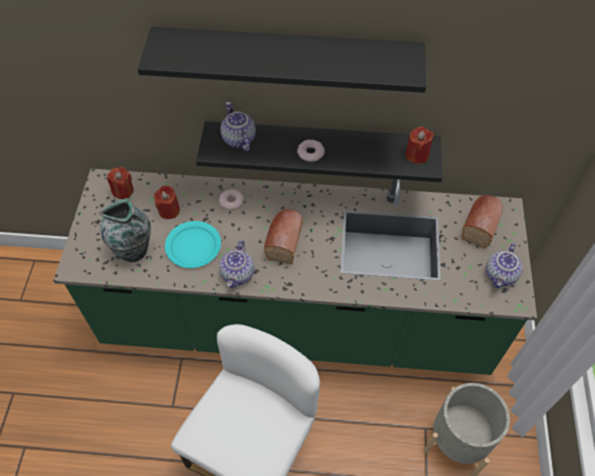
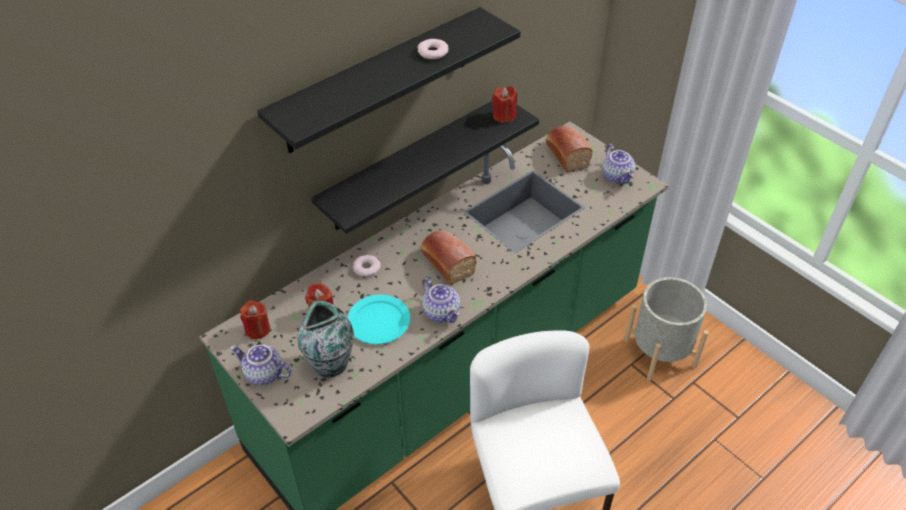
camera: 45 degrees left, 10 degrees down
(238, 139) = (358, 191): teapot -> teapot (263, 374)
(310, 152) = (428, 163): donut -> donut (432, 52)

